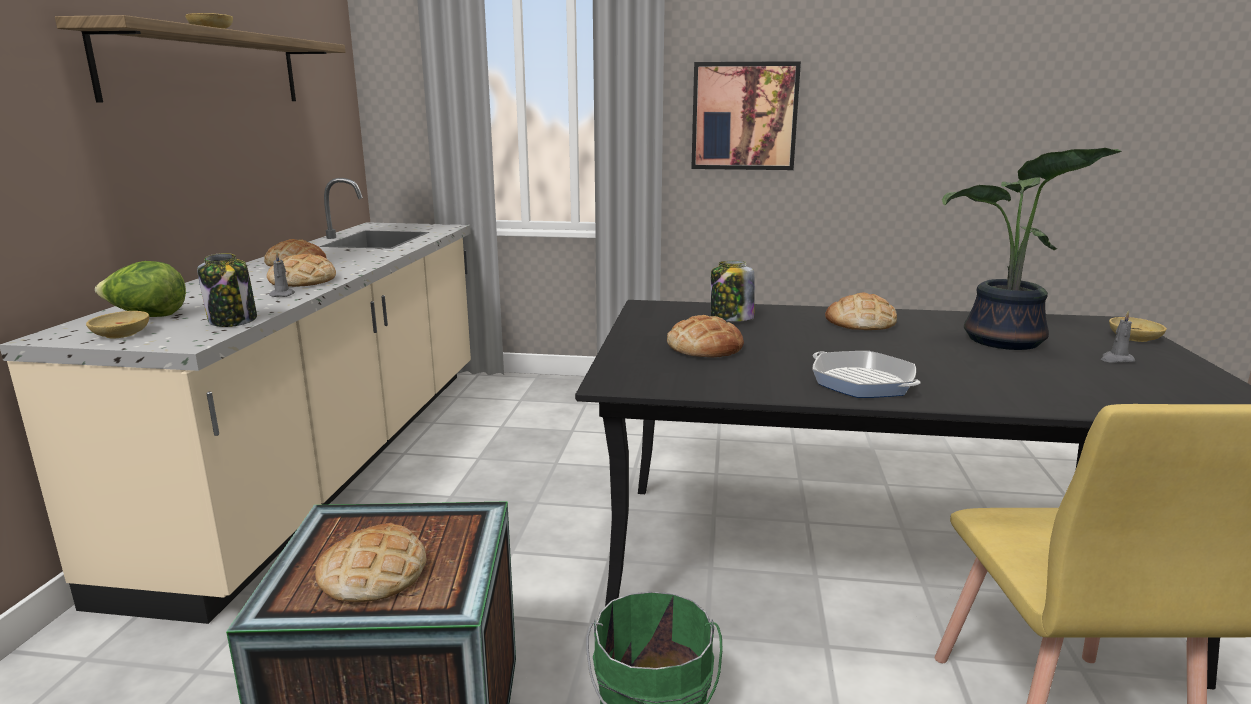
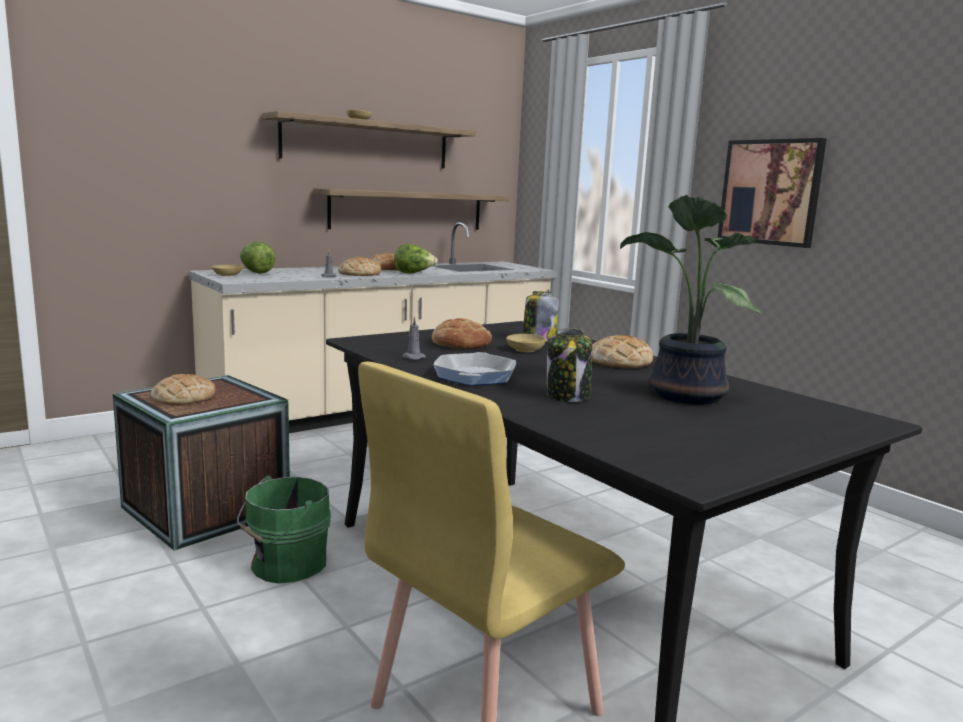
camera: 45 degrees right, 5 degrees down
(233, 321) = (275, 279): jar -> jar (568, 396)
(269, 169) = (408, 210): none -> shelf
(361, 263) = (414, 273): none -> lettuce
(1116, 360) = (730, 427): grey candle -> grey candle (412, 357)
(1134, 338) = (833, 430): beige bowl -> beige bowl (526, 350)

